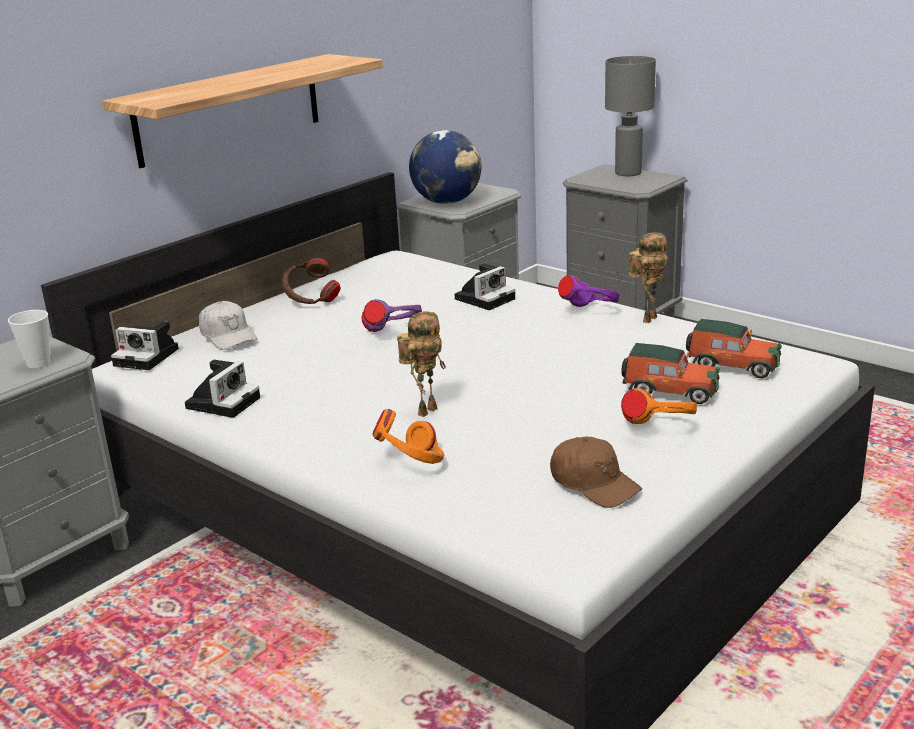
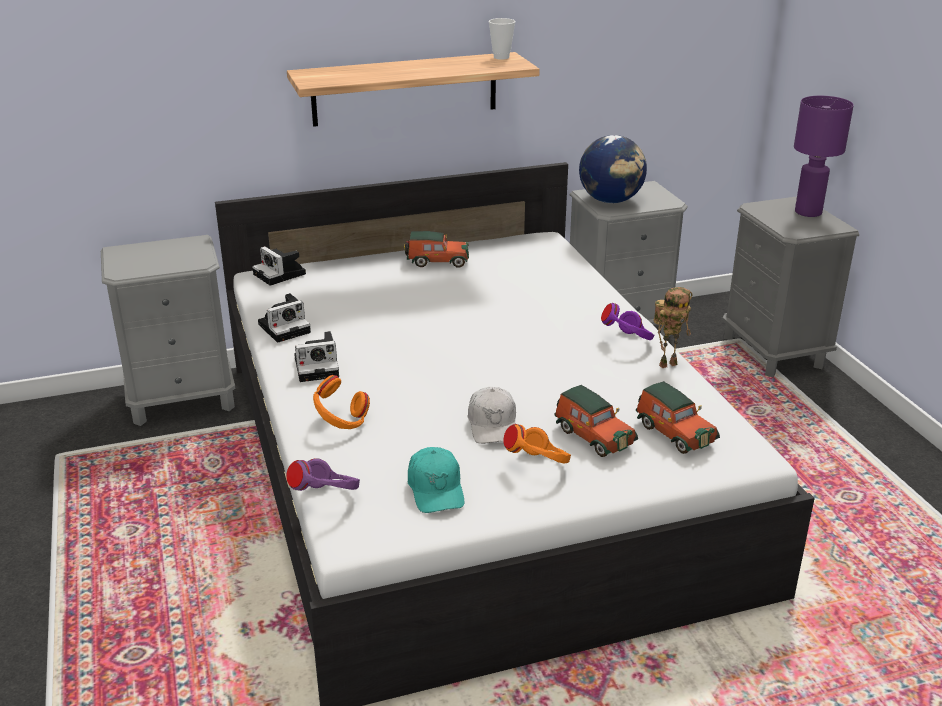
camera: 30 degrees right, 5 degrees up
(38, 363) = (180, 261): cup -> cup (501, 57)
(228, 336) = (346, 274): white cap -> white cap (493, 425)
(311, 301) = (436, 261): brown headphones -> toy car
(393, 333) = (457, 310): purple headphones -> purple headphones (327, 497)
(426, 410) = (402, 384): toy robot -> none
(485, 298) = (564, 300): camera -> camera (318, 366)
(594, 484) = (436, 489): brown cap -> turquoise cap
(628, 173) = (808, 213): grey table lamp -> purple table lamp

